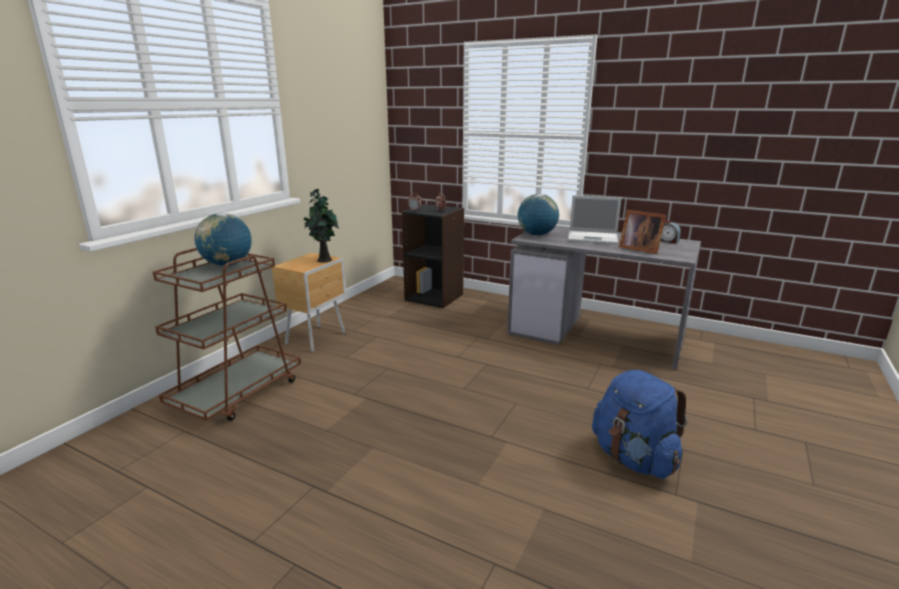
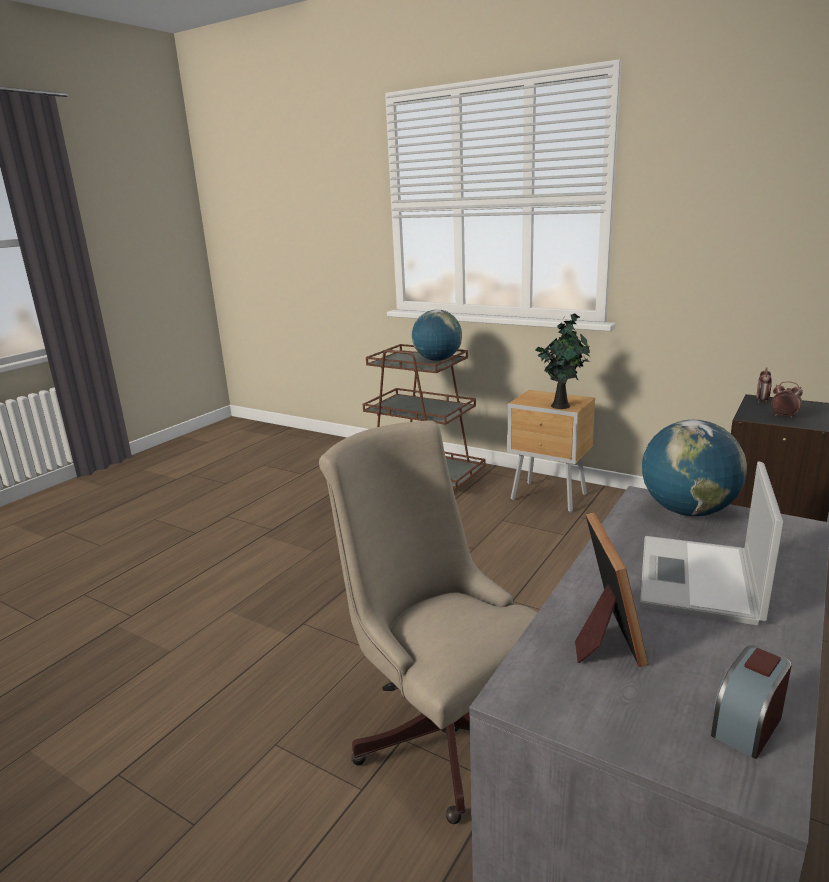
camera: 95 degrees right, 0 degrees up
(574, 377) = (442, 727): none -> beige office chair
(633, 458) = (204, 749): blue backpack -> none
(638, 249) = (603, 634): picture frame -> picture frame turned 135 degrees clockwise

